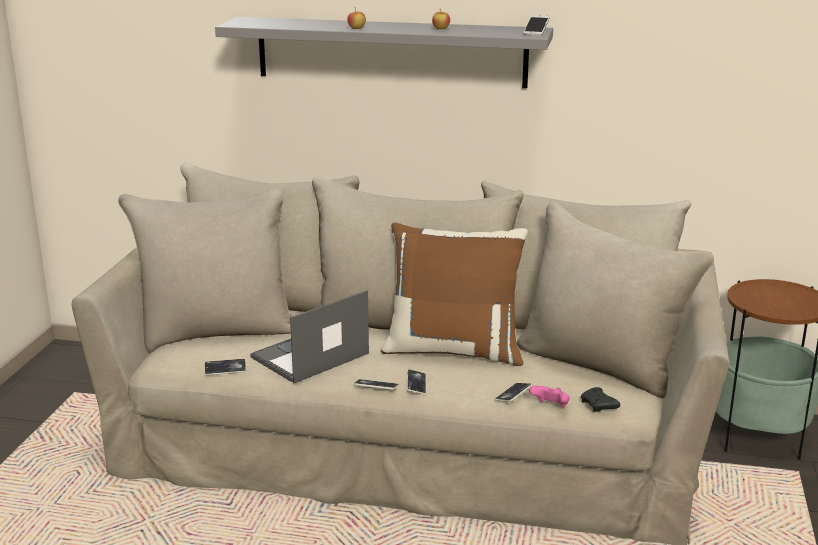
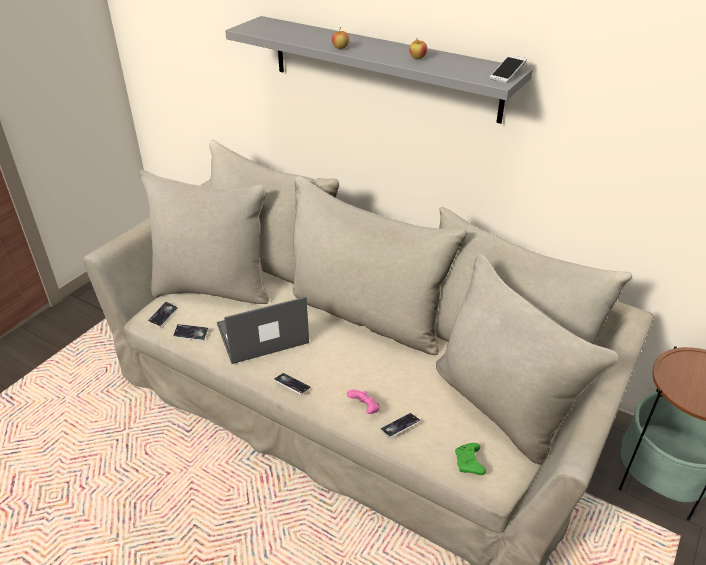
camera: 20 degrees right, 15 degrees up
(416, 384) = (326, 391): phone -> phone (163, 316)
(454, 350) = (380, 356): brown pillow -> none
(550, 407) = (424, 452): pink game controller -> pink game controller (365, 409)
(599, 406) = (469, 463): black game controller -> green game controller

